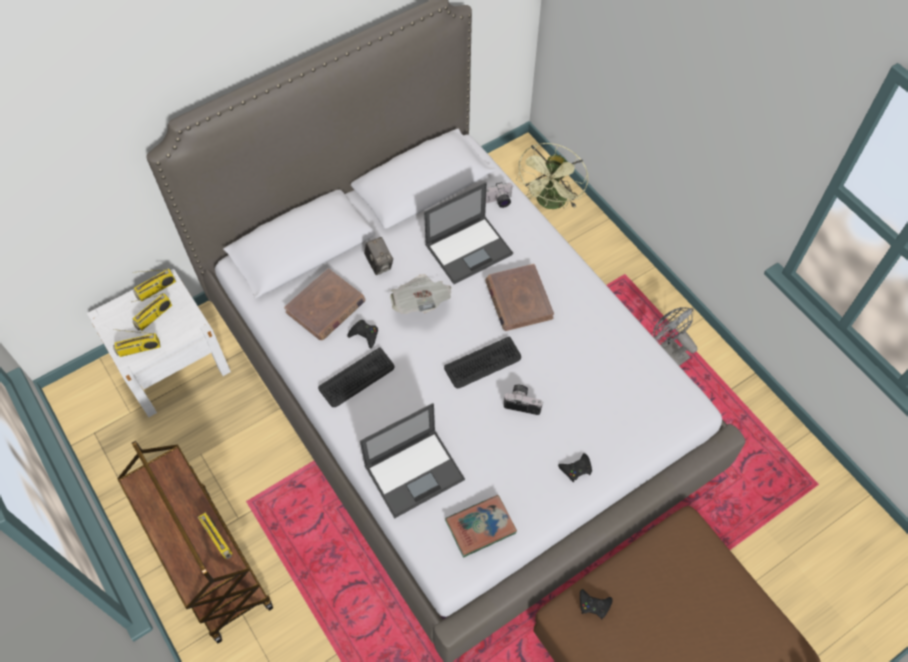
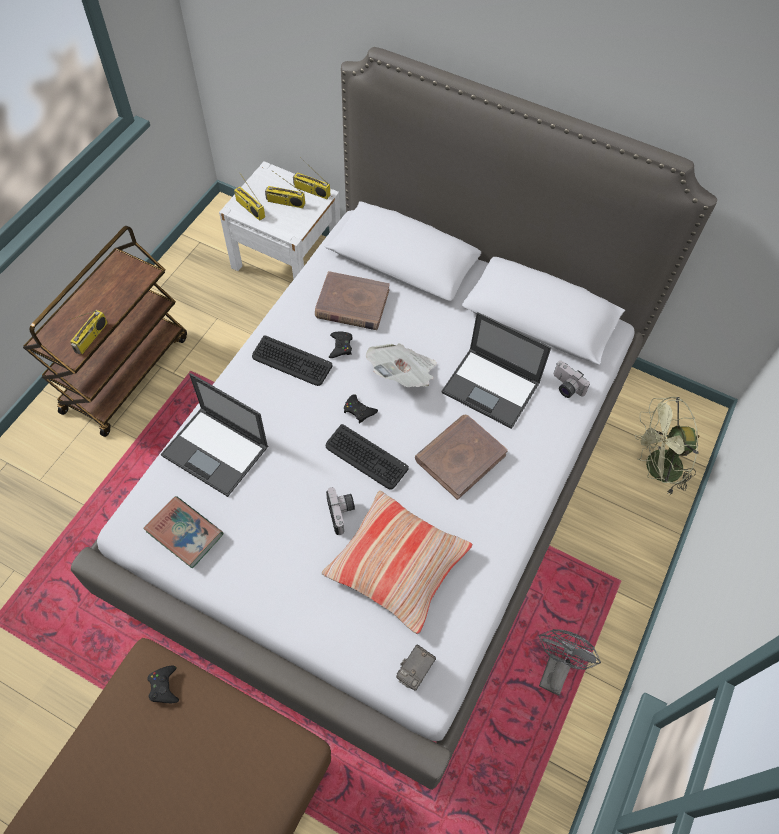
camera: 60 degrees right, 0 degrees up
(379, 264) = (424, 323): camera -> camera (415, 672)
(576, 469) = (291, 597): black game controller -> black game controller (359, 410)
(586, 384) = (397, 565): none -> pillow

